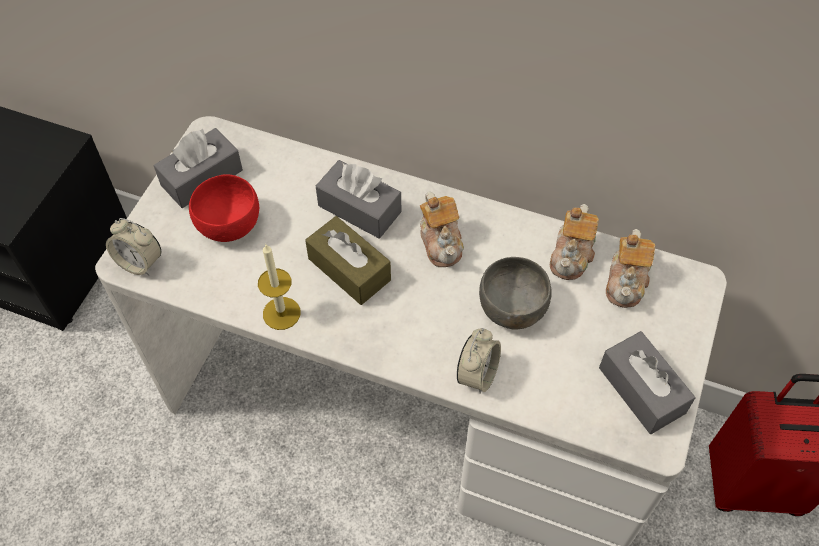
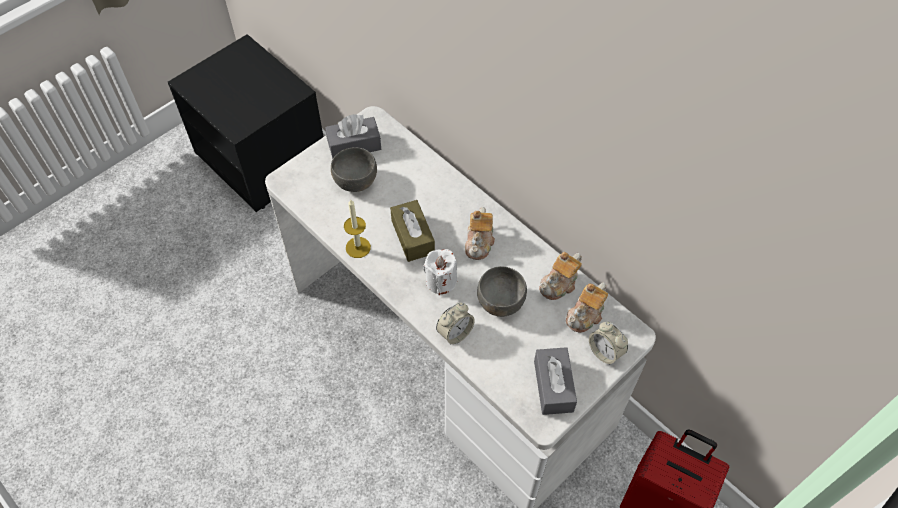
camera: 25 degrees right, 0 degrees up
(140, 262) = (292, 184): alarm clock -> alarm clock (605, 352)
(228, 224) = (355, 180): red bowl -> grey bowl
(359, 209) = (440, 201): grey tissue box -> none
(419, 313) = (441, 281): none -> white candle

